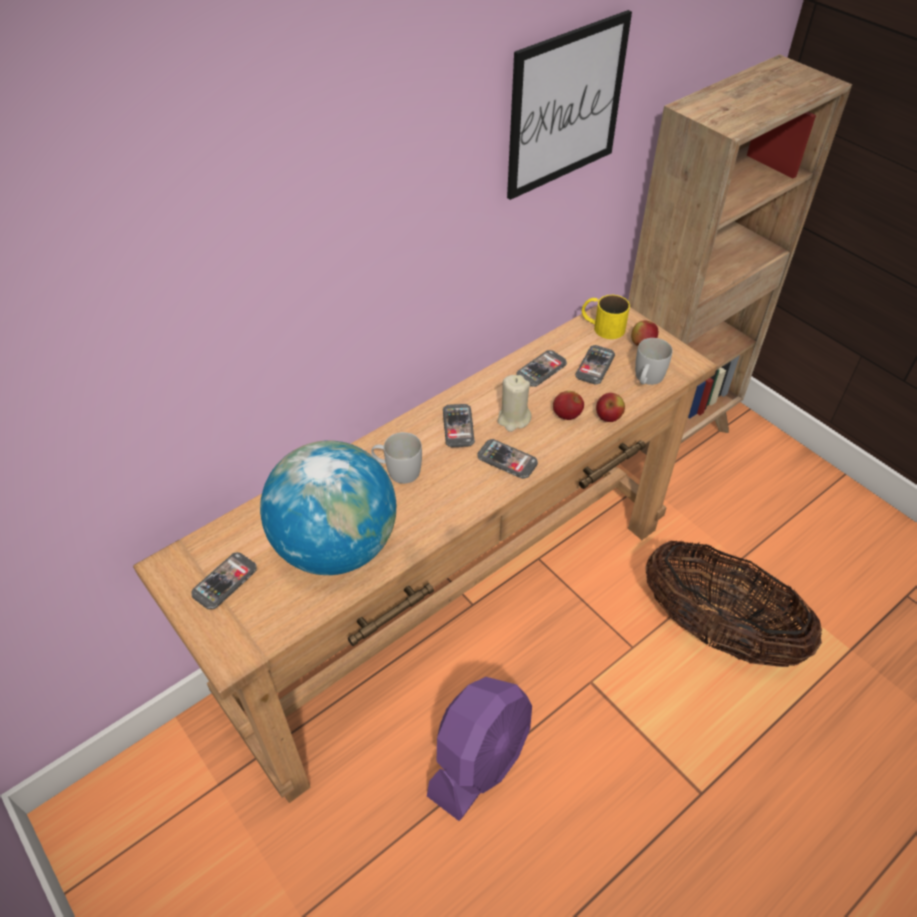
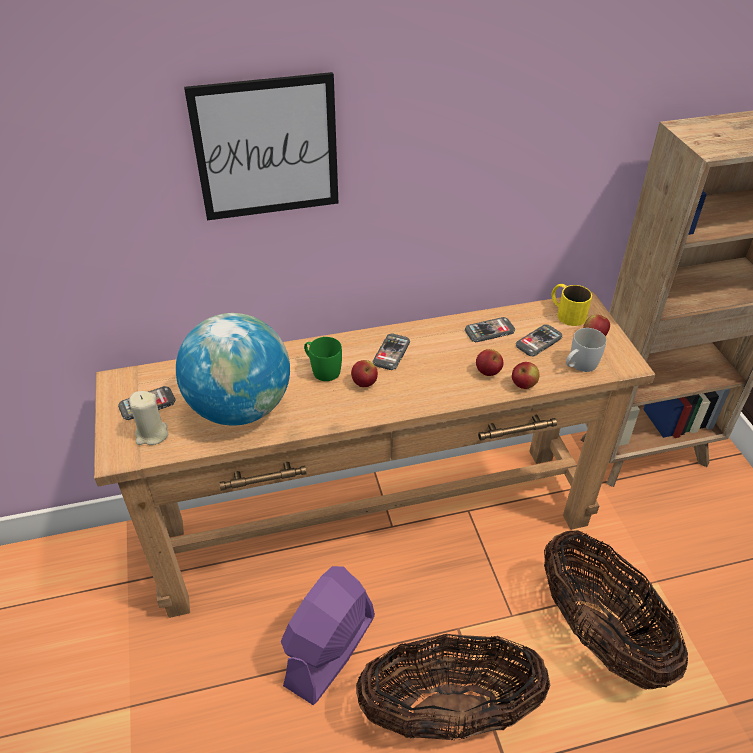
camera: 25 degrees right, 5 degrees down
(397, 470) = (322, 369): white mug -> green mug
(452, 470) = (364, 383): none -> apple
(480, 760) = (330, 650): purple fan -> purple fan turned 150 degrees clockwise
(507, 460) = (414, 390): phone -> none
(513, 419) = (440, 361): beige candle -> beige candle (151, 434)
(565, 106) = (548, 97): picture -> picture (266, 148)
(625, 767) = (449, 712): none -> basket

